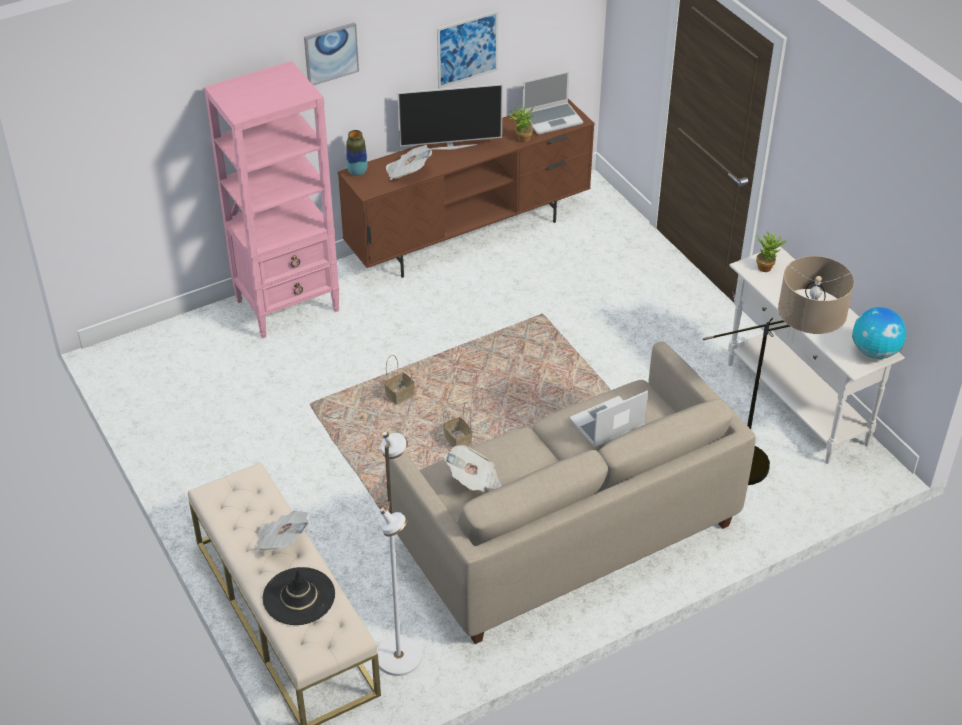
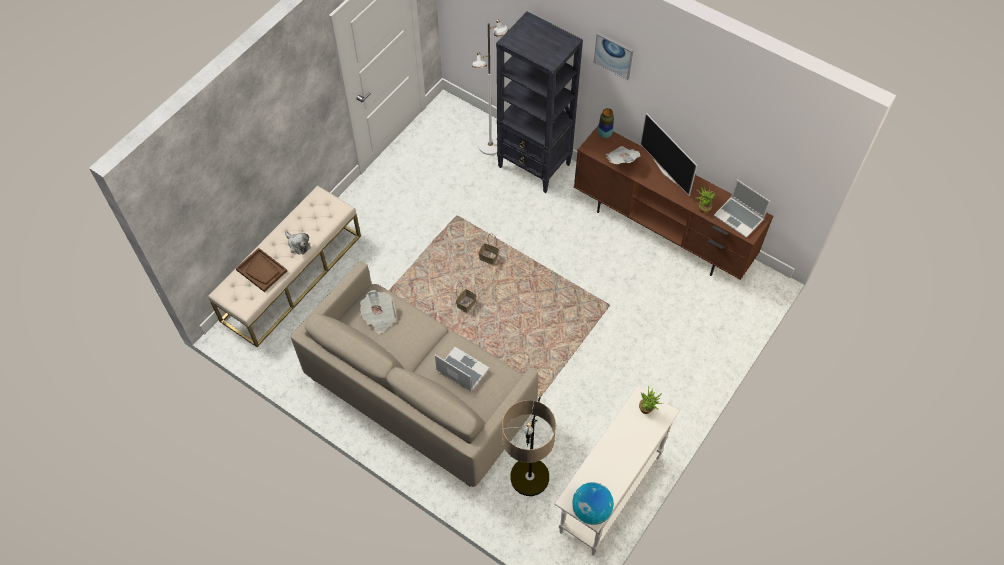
camera: 65 degrees right, 15 degrees up
(282, 541) = (298, 245): newspaper -> plush toy
(288, 305) = (534, 166): pink bookcase -> black bookcase
(299, 596) = (262, 270): black hat -> brown tray
(399, 656) = (287, 345): white floor lamp -> white floor lamp (490, 145)
(467, 49) = (709, 128): picture -> none

